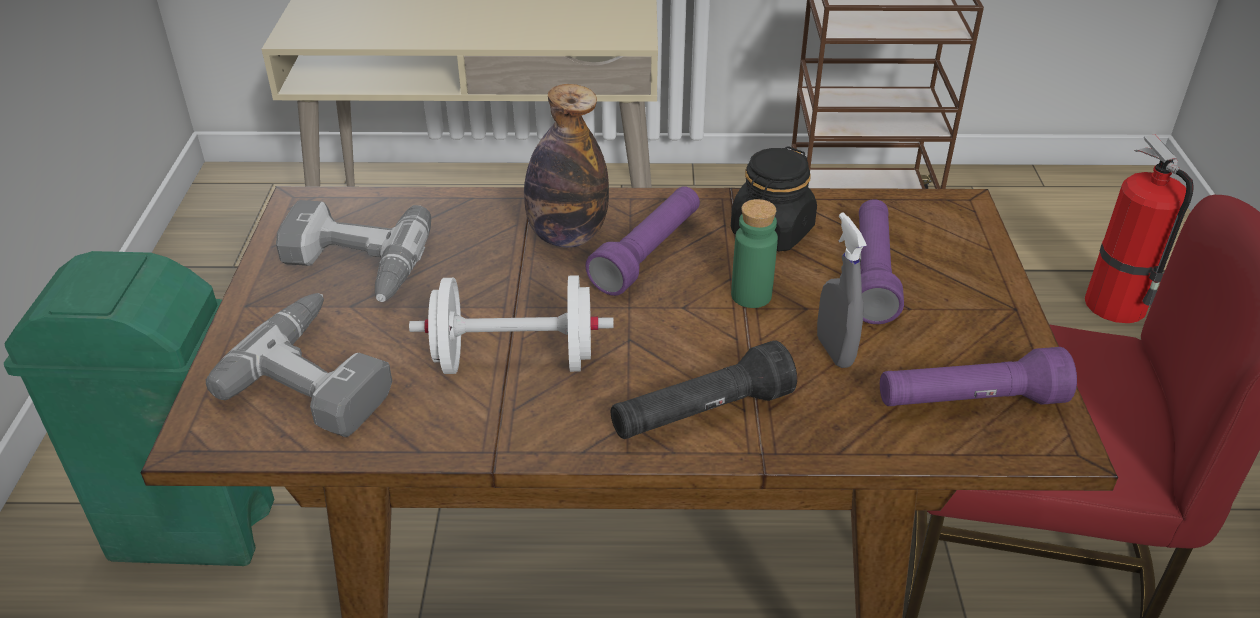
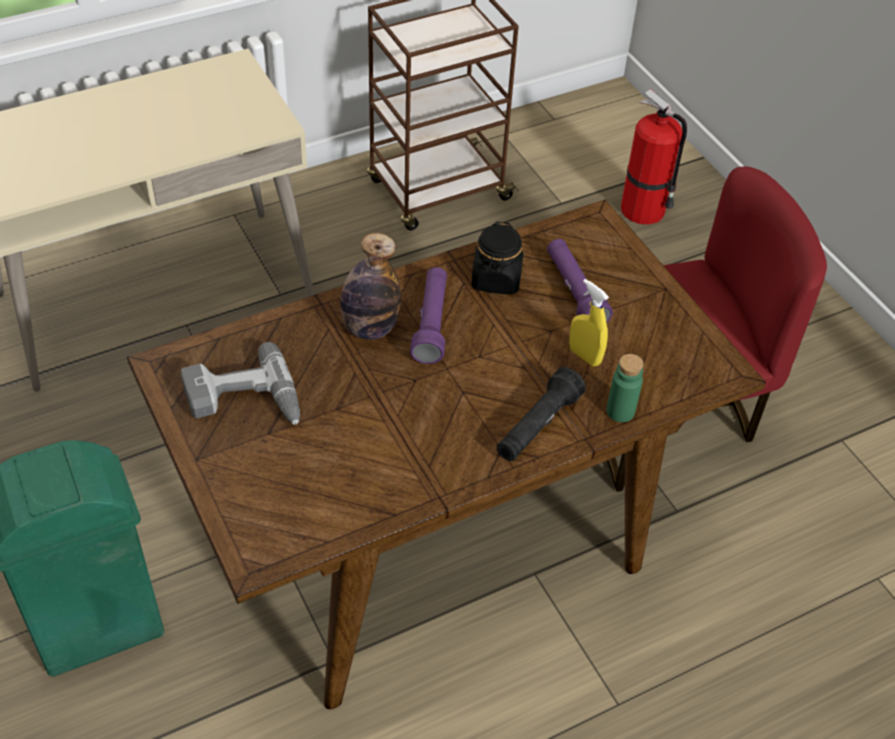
camera: 30 degrees left, 10 degrees up
(323, 374) = (293, 488): power drill -> none
(515, 360) = (405, 432): white dumbbell -> none
(751, 295) = (514, 333): green bottle -> green bottle (620, 411)
(834, 351) = (584, 356): grey spray bottle -> yellow spray bottle
(969, 402) = (673, 363): purple flashlight -> none

